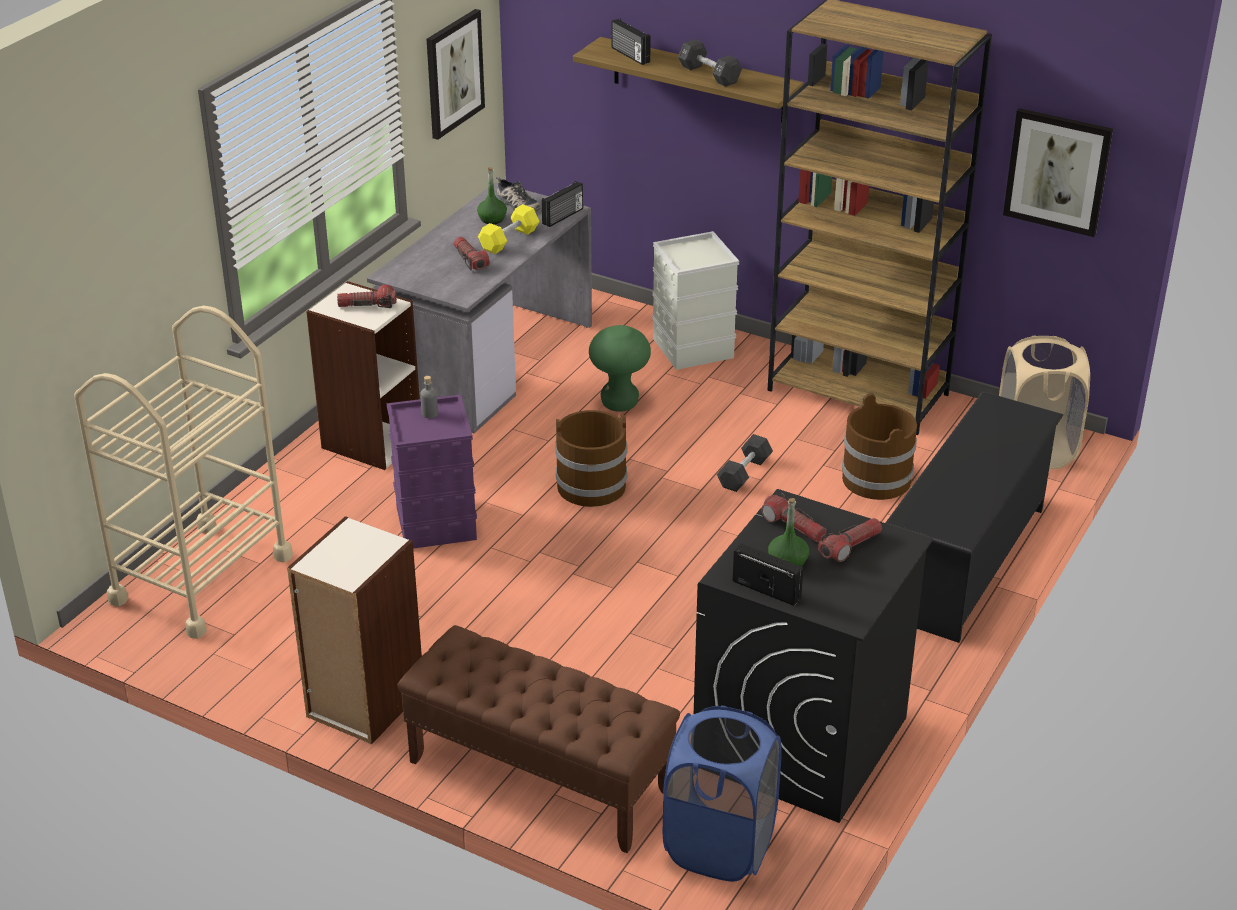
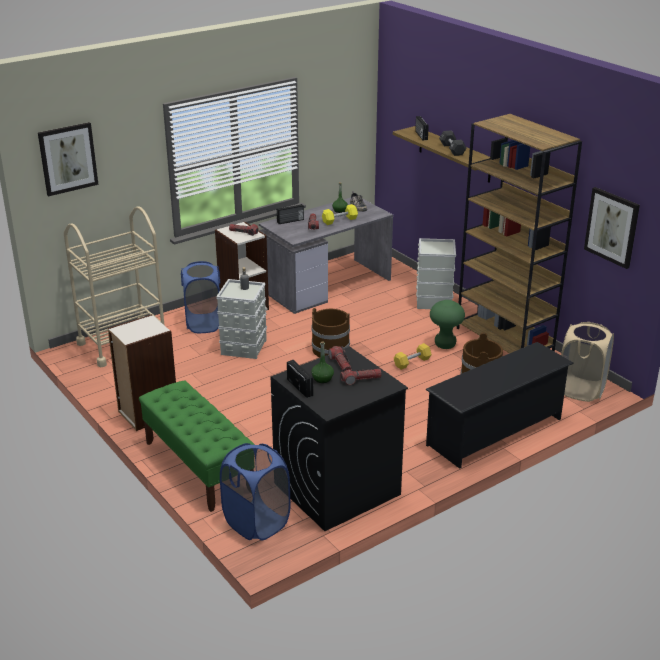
camera: 25 degrees right, 5 degrees down
(325, 496) = (204, 324): none -> blue laundry basket
(435, 523) = (243, 347): purple storage box -> grey storage box
(453, 73) = (339, 133): picture -> picture (68, 158)
(539, 777) = (198, 466): brown bench -> green bench
(563, 216) = (375, 216): radio -> radio (290, 221)
(619, 403) = (375, 317): green stool -> green stool (445, 345)
(744, 473) = (412, 362): black dumbbell -> yellow dumbbell

